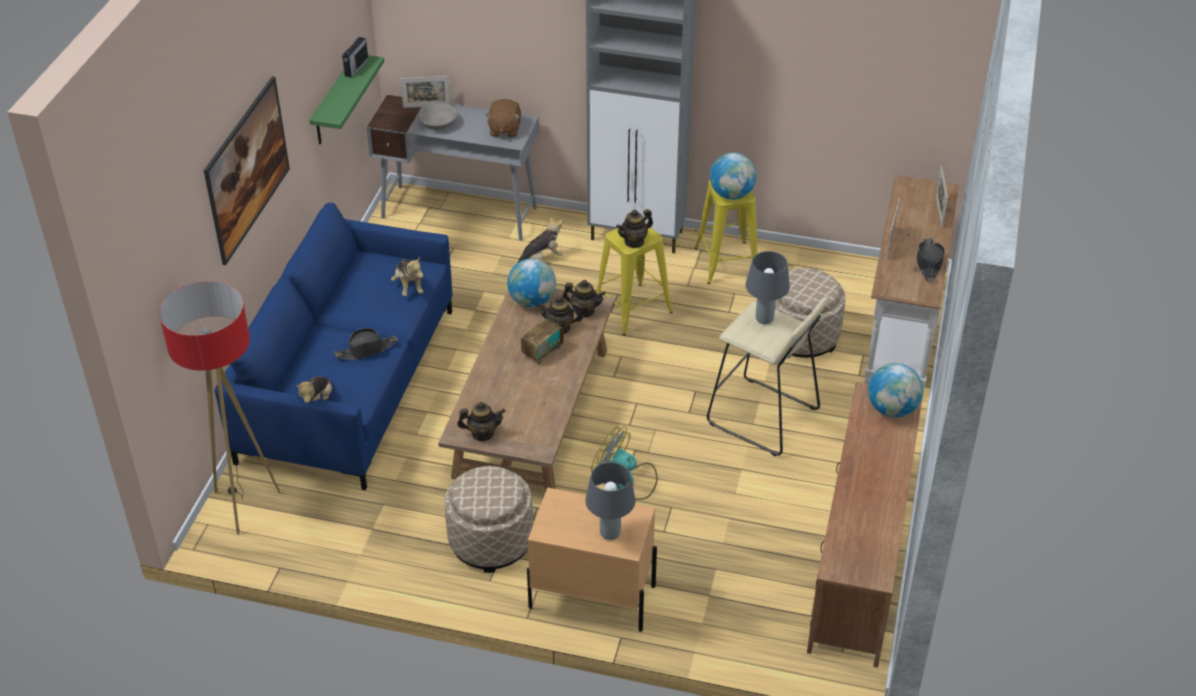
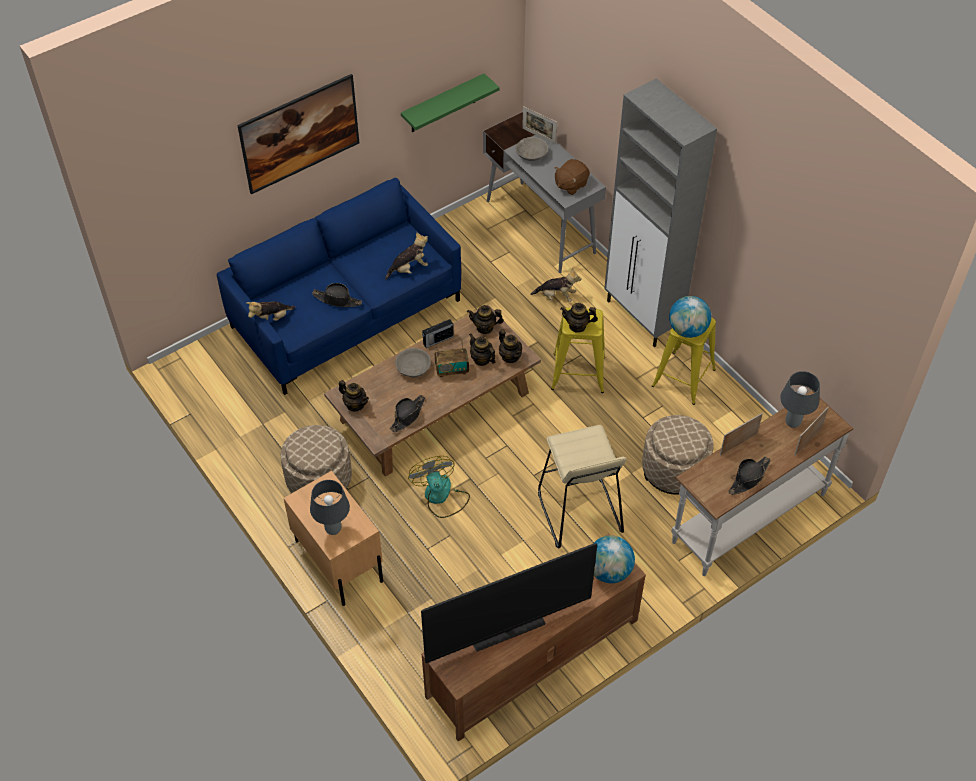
camera: 40 degrees right, 10 degrees up
(244, 505) = (210, 359): floor lamp -> none
(356, 68) = (472, 86): radio -> radio (437, 340)
(408, 286) = (409, 269): plush toy -> plush toy turned 135 degrees counterclockwise
(503, 371) = (413, 368): none -> grey bowl
(532, 301) = (485, 328): globe -> teapot
(545, 412) = (408, 415): none -> black hat
(764, 319) = (590, 444): grey table lamp -> grey table lamp (793, 422)
(869, 510) = (508, 632): none -> television

